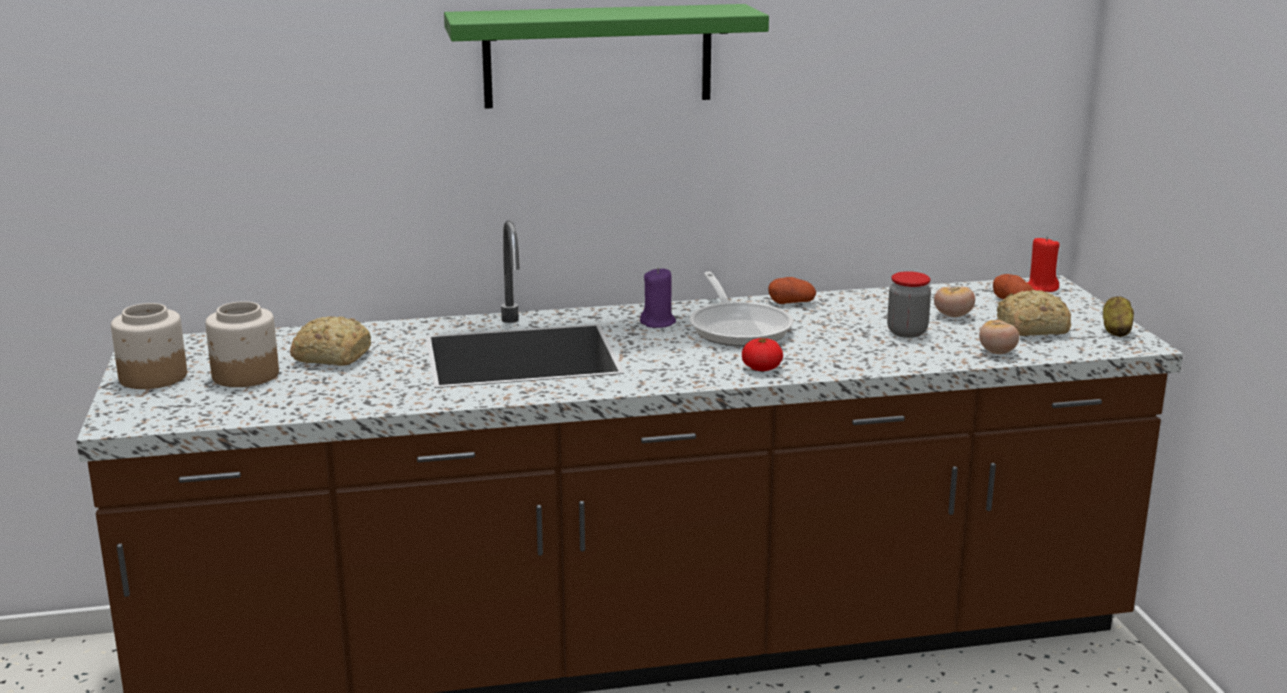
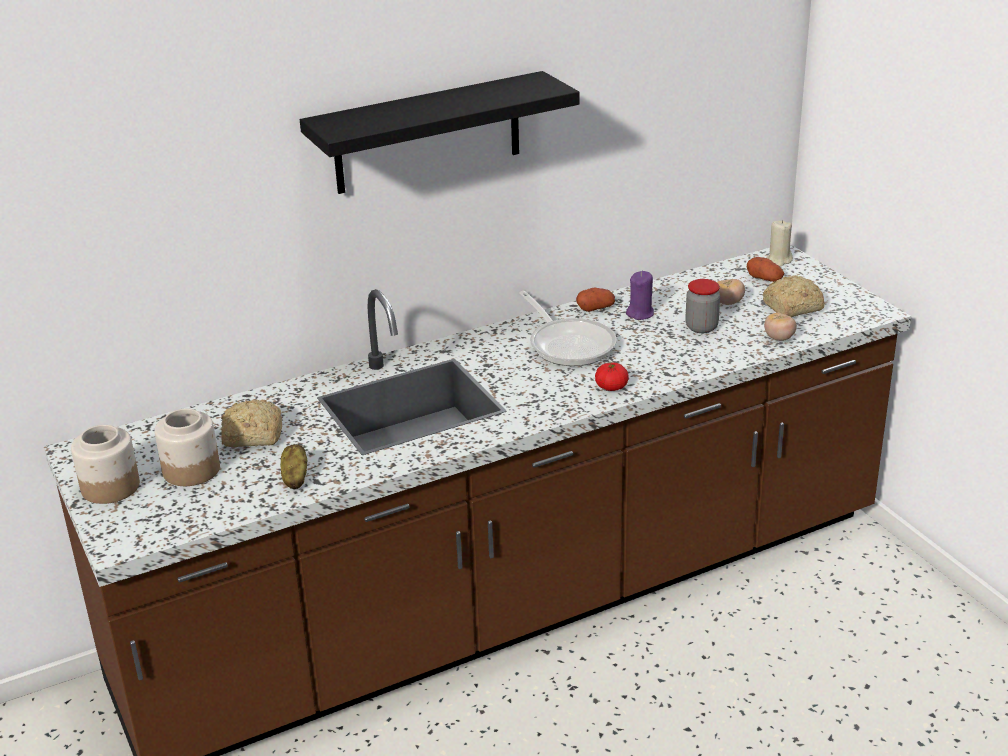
camera: 15 degrees left, 10 degrees up
(598, 56) = (428, 133): green shelf -> black shelf
(658, 323) = (501, 349): purple candle -> purple candle (640, 313)
(1041, 288) = (779, 260): red candle -> beige candle
(1116, 330) = (854, 299): potato -> potato (295, 478)

